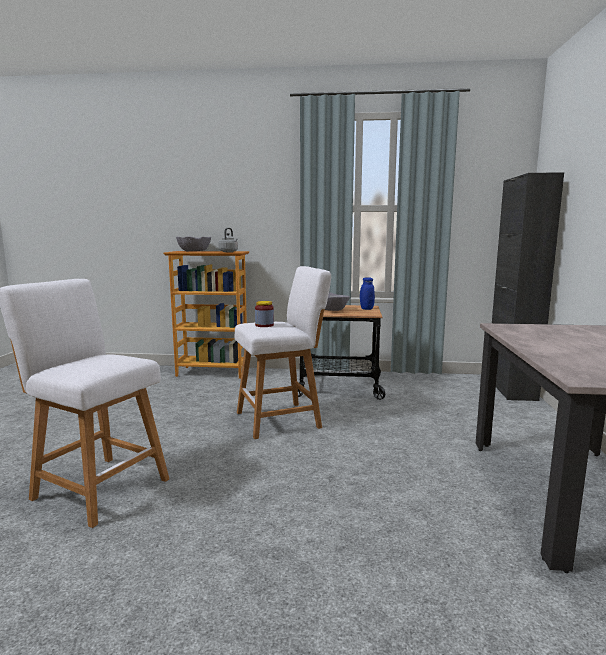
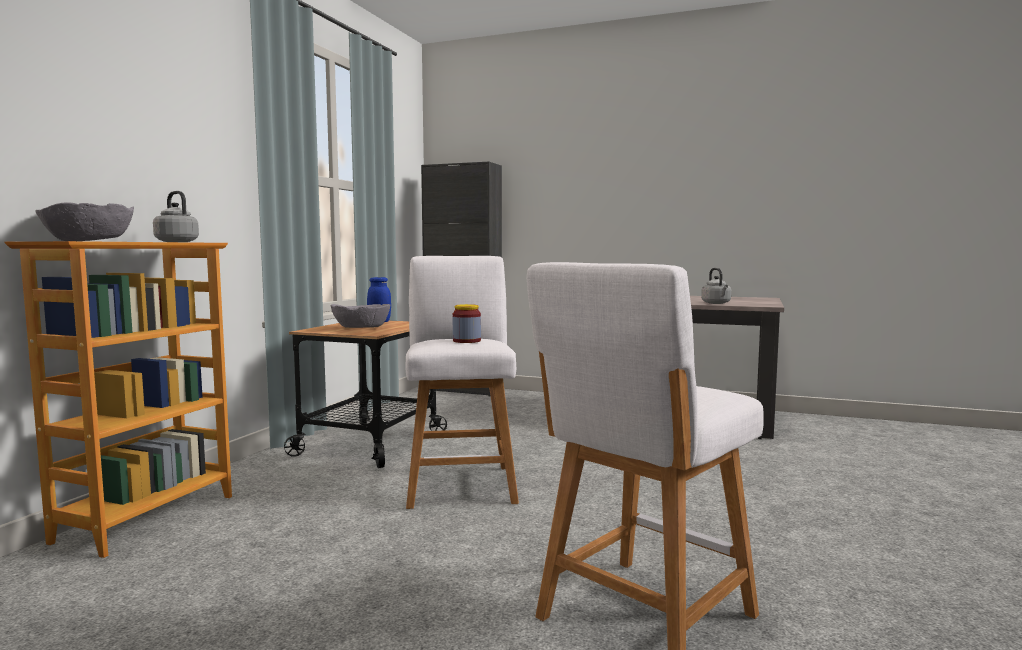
camera: 75 degrees left, 5 degrees down
(554, 358) = (716, 303): none -> grey kettle

